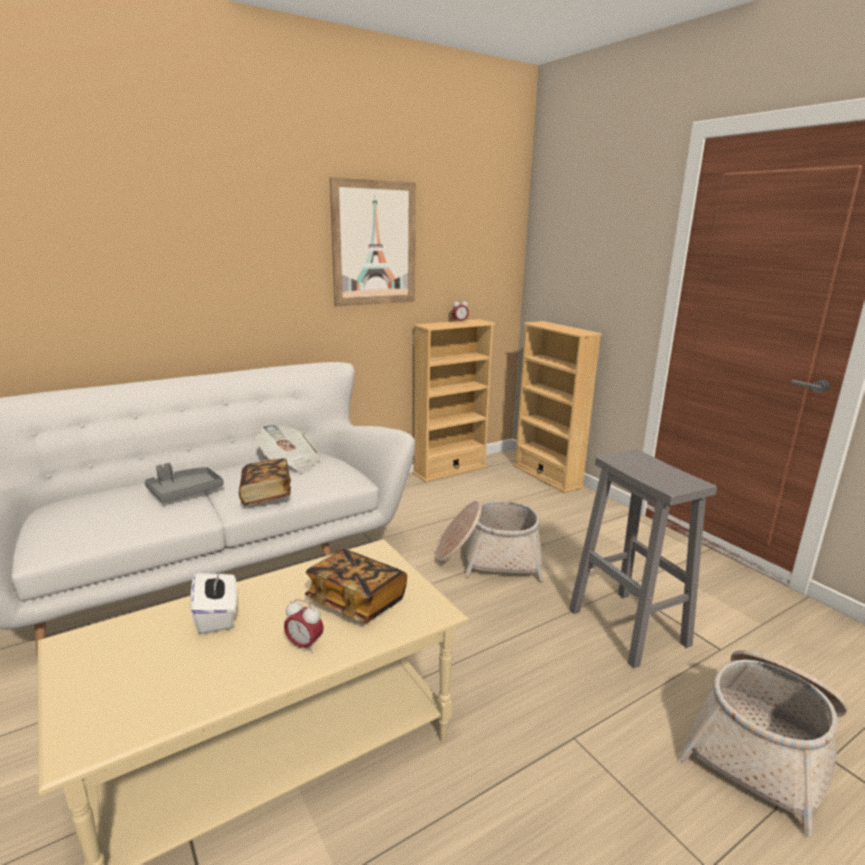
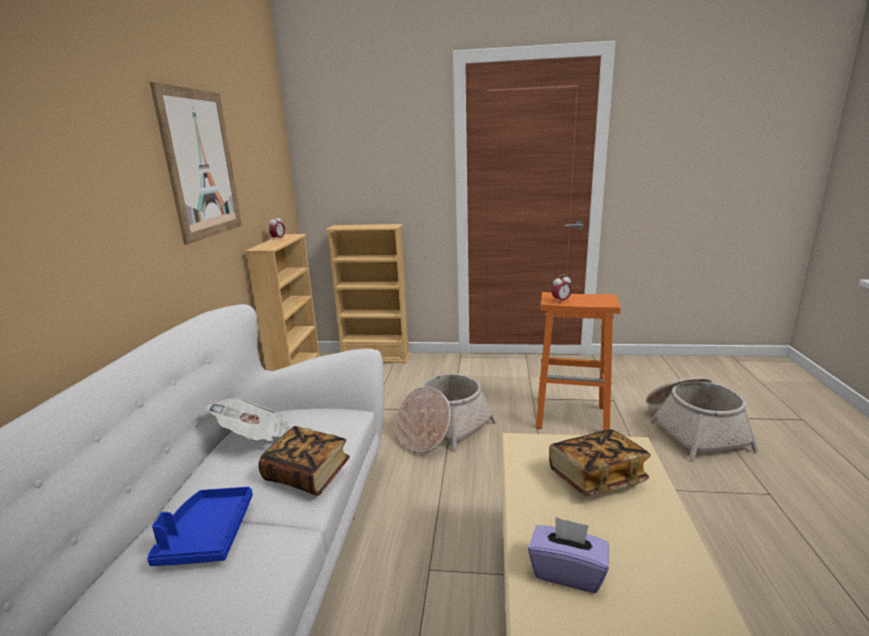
camera: 50 degrees left, 0 degrees up
(185, 492) = (207, 535): grey tray -> blue tray
(217, 616) = (567, 571): white tissue box -> purple tissue box
(304, 645) = (649, 526): alarm clock -> alarm clock (561, 301)
(629, 628) = (572, 417): grey stool -> orange stool

